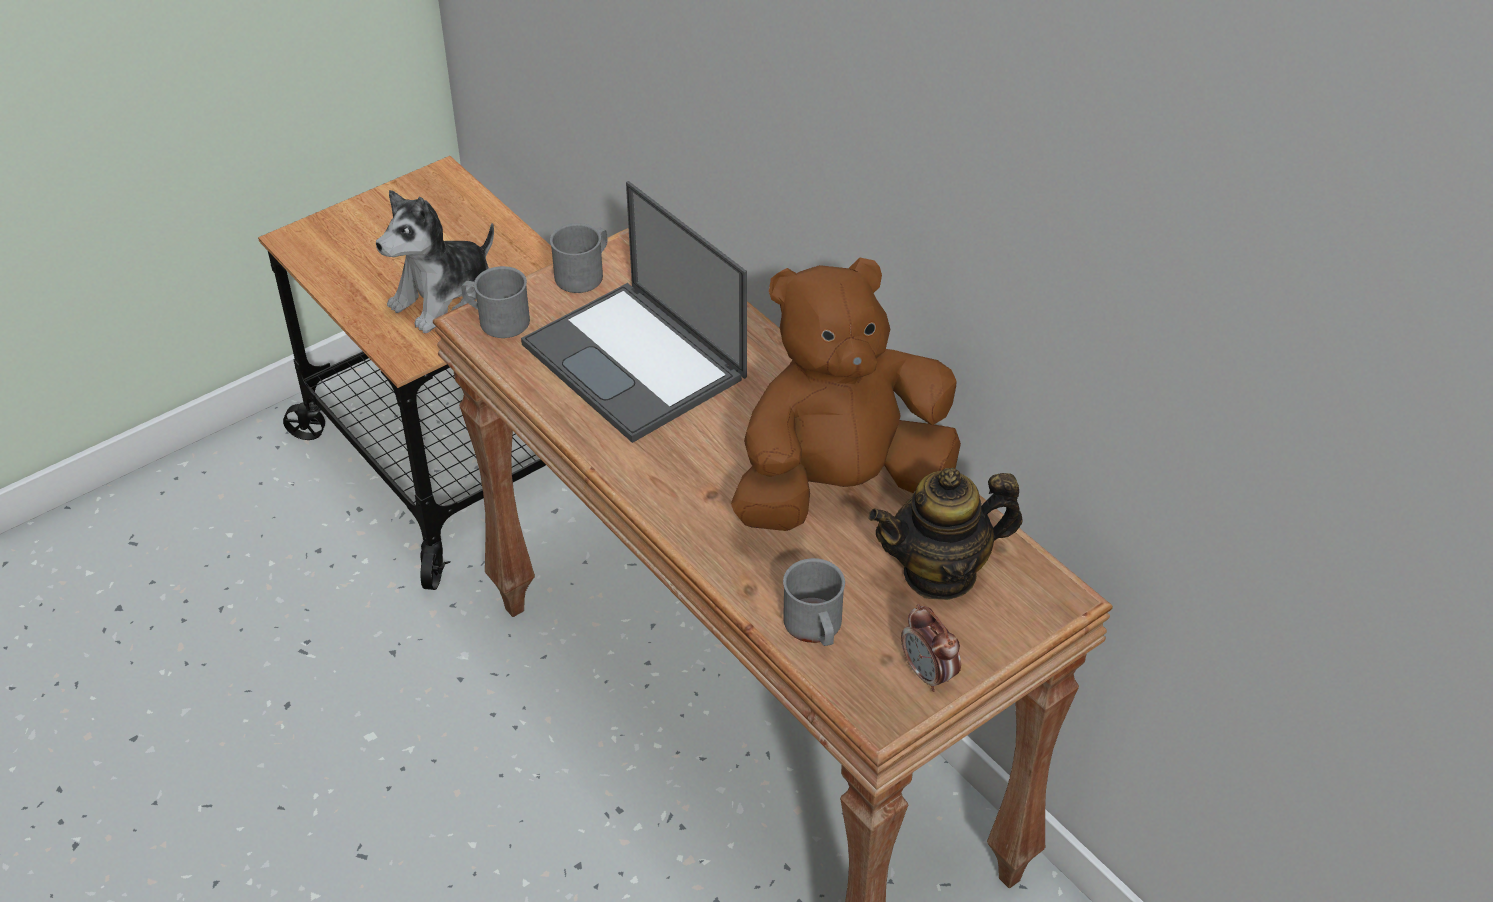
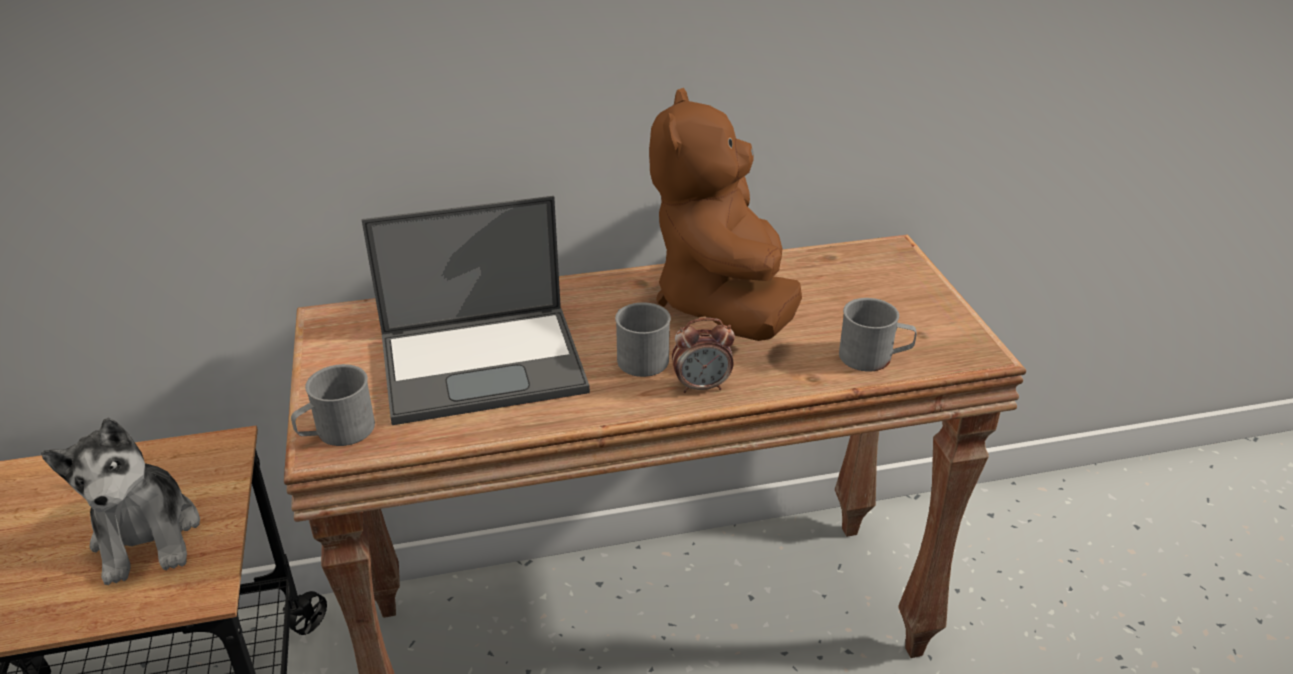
camera: 65 degrees left, 10 degrees down
(584, 273) = (331, 361): grey mug -> grey mug (638, 356)
(928, 674) = (945, 320): alarm clock -> alarm clock (702, 386)
(940, 573) = (843, 287): teapot -> none

